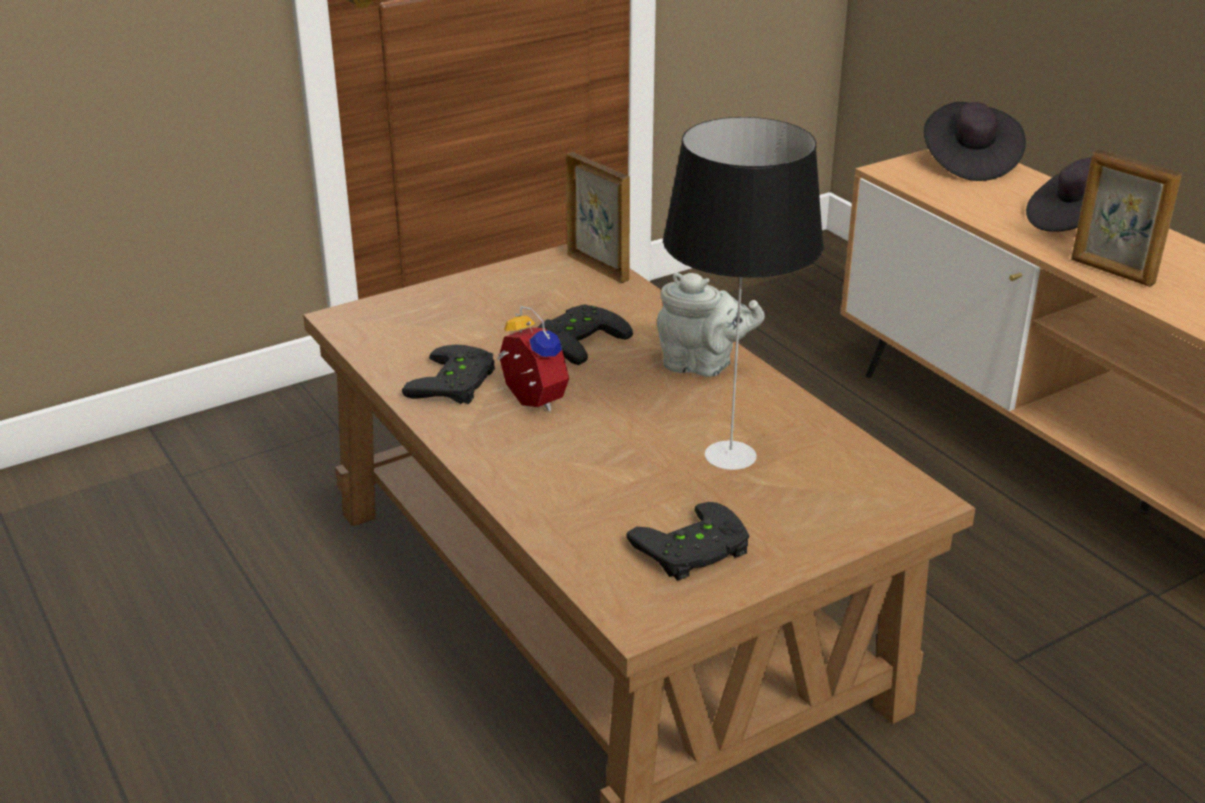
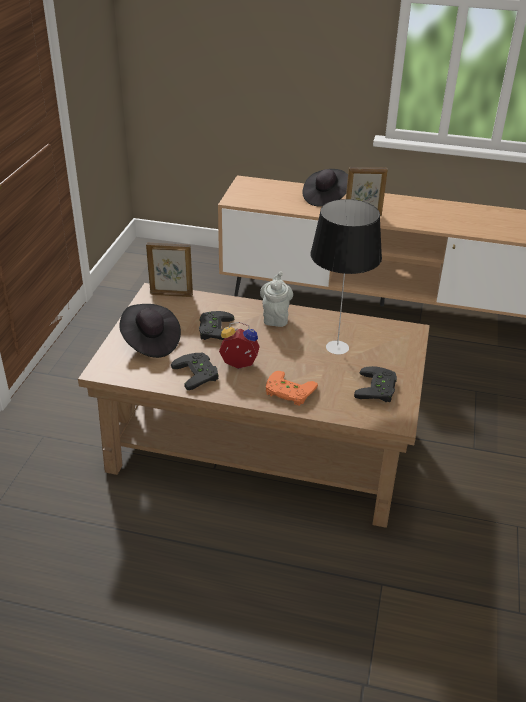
camera: 45 degrees left, 5 degrees up
(537, 475) = (288, 392): none -> orange game controller
(702, 365) = (275, 317): grey teapot -> grey teapot turned 60 degrees counterclockwise
(969, 163) = (255, 186): black hat -> black hat (150, 342)

